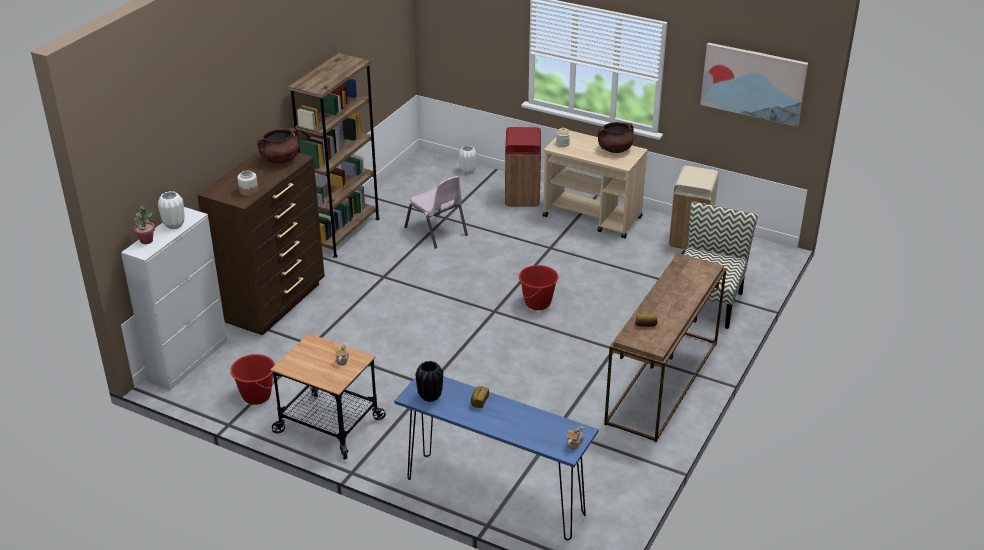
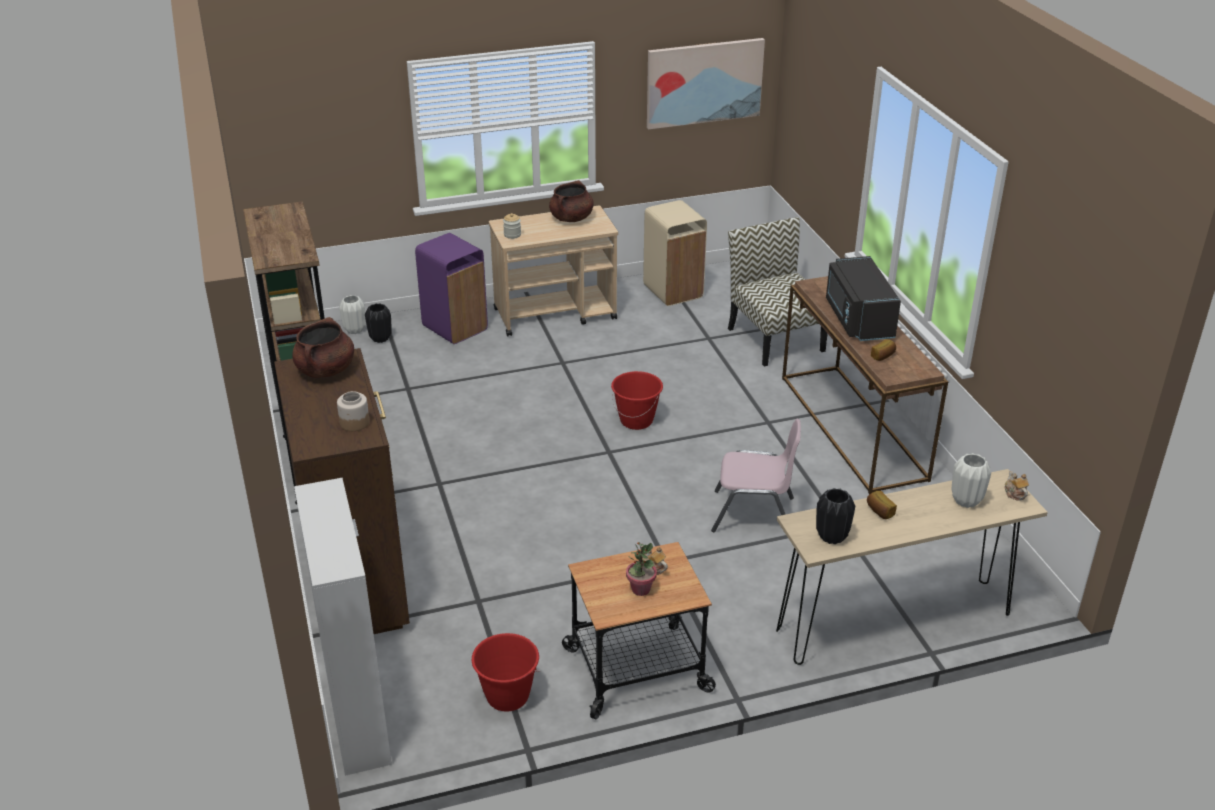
camera: 45 degrees left, 0 degrees up
(146, 240) = (322, 552): potted plant -> potted plant (640, 589)
(174, 225) = (324, 514): white vase -> white vase (966, 501)
(436, 231) = (420, 407): pink chair -> pink chair (753, 514)
(473, 182) = (380, 338): none -> black vase
(494, 496) = (894, 622): blue console table -> beige console table
(522, 196) = (455, 327): red trash can -> purple trash can
(672, 295) = (857, 319): none -> black microwave

